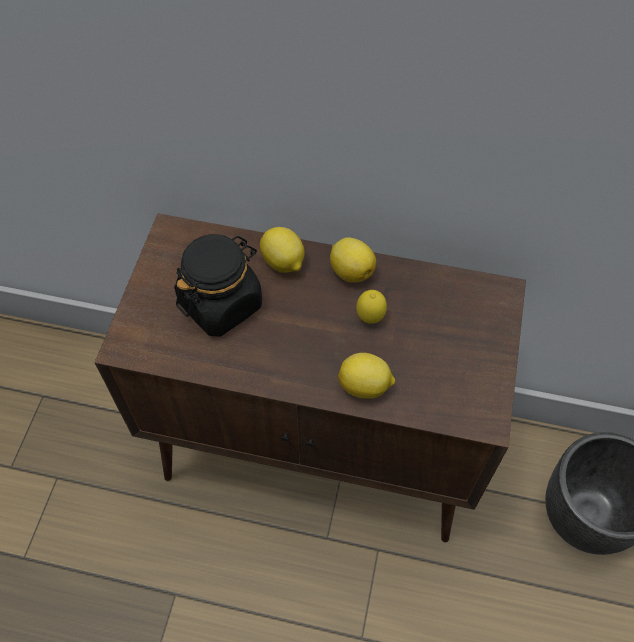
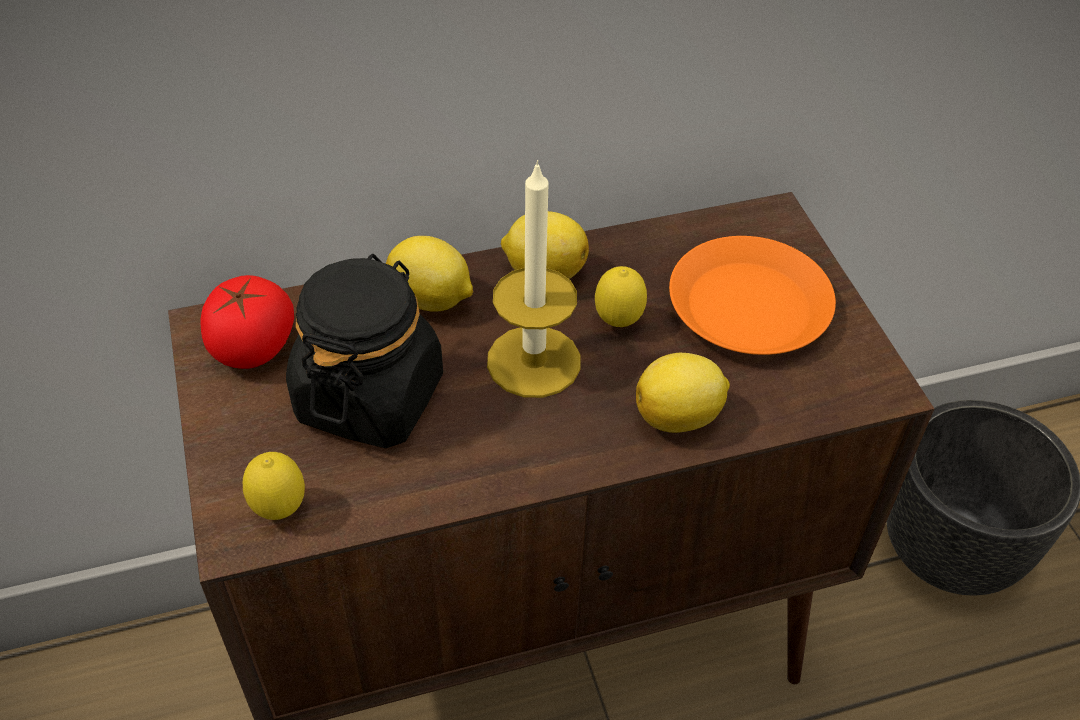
camera: 30 degrees left, 10 degrees down
(146, 344) = (280, 510): none -> lemon
(183, 251) = (253, 347): none -> tomato
(312, 320) = (534, 361): none -> candle
(447, 340) = (748, 306): none -> orange plate

